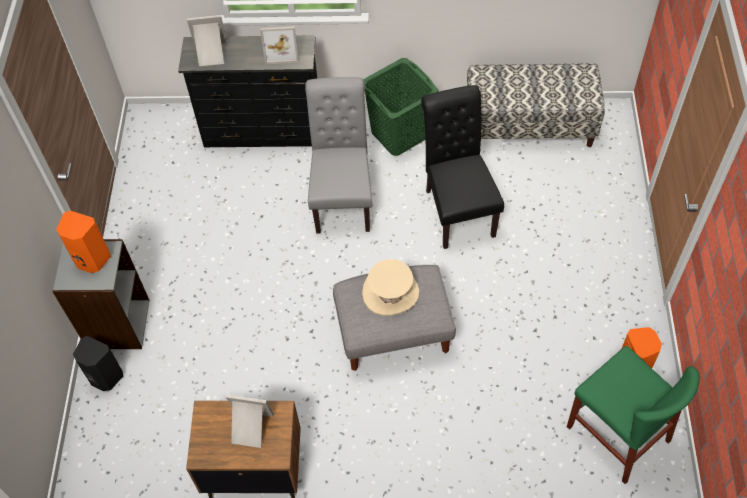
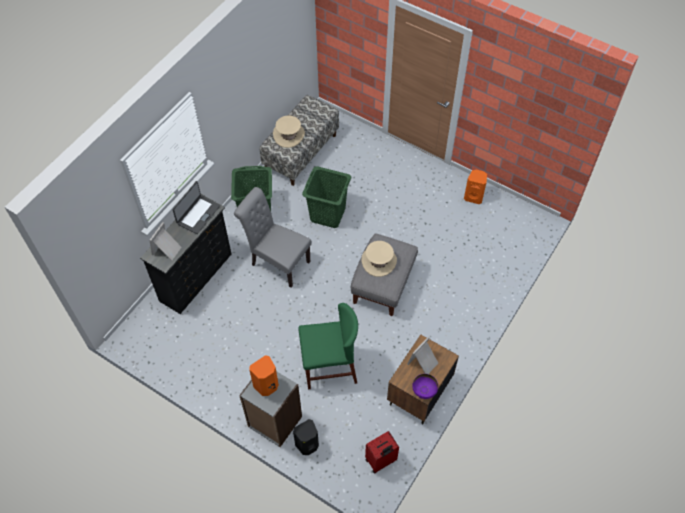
camera: 60 degrees left, 0 degrees up
(128, 475) = (381, 461): none -> red suitcase
(204, 453) = (424, 391): none -> purple bowl
(282, 51) = (198, 214): picture frame -> laptop
(457, 209) = (327, 214): black chair -> green laundry basket
(512, 83) = (289, 135): none -> beige hat
(617, 433) = (503, 224): green chair -> green chair (329, 367)

